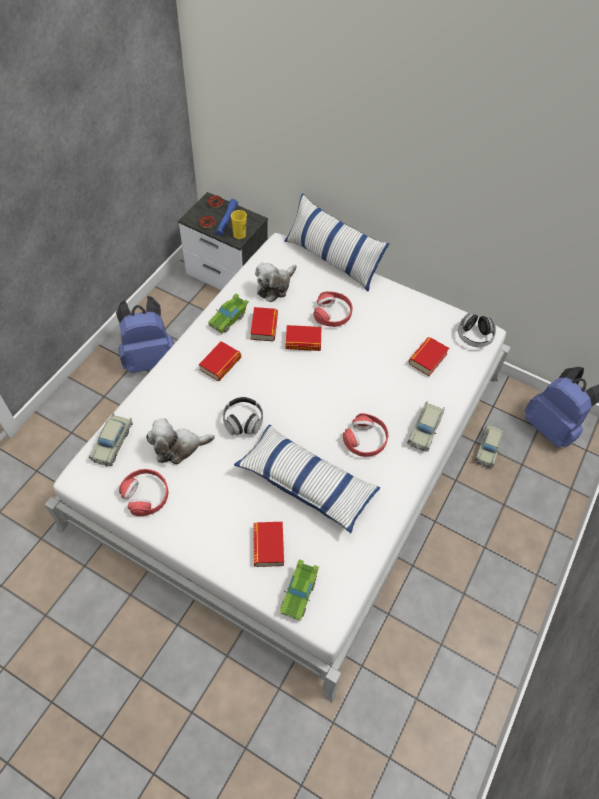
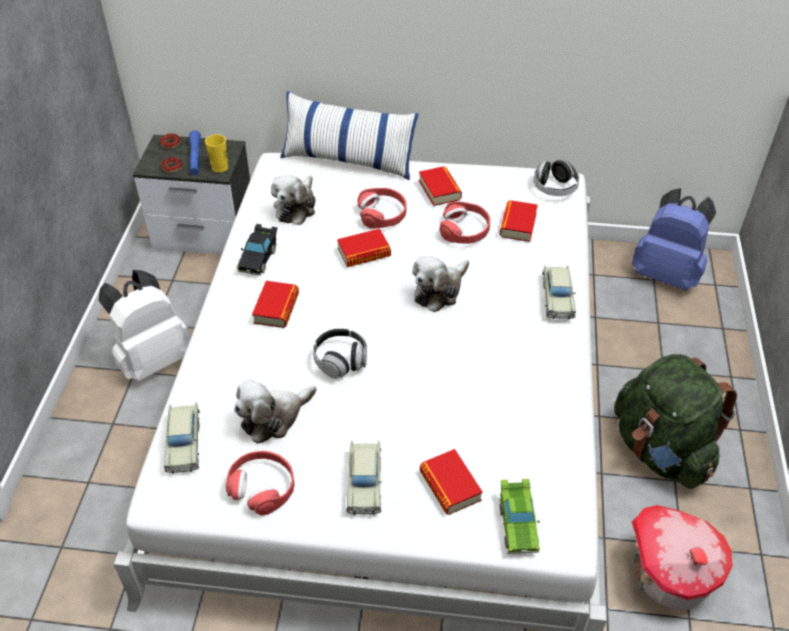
camera: 20 degrees left, 10 degrees down
(149, 358) = (153, 359): blue backpack -> white backpack
(229, 319) = (259, 258): green toy car -> black toy car
(264, 327) = (308, 252): book -> book (439, 190)
(306, 483) = (456, 401): pillow -> none
(341, 392) = (439, 291): none -> plush toy
(365, 440) = (497, 331): red headphones -> red headphones (465, 230)
(419, 662) = (669, 575): none -> toy house
(466, 566) = (661, 450): none -> green backpack
(488, 448) = (613, 319): beige toy car -> beige toy car (365, 482)

